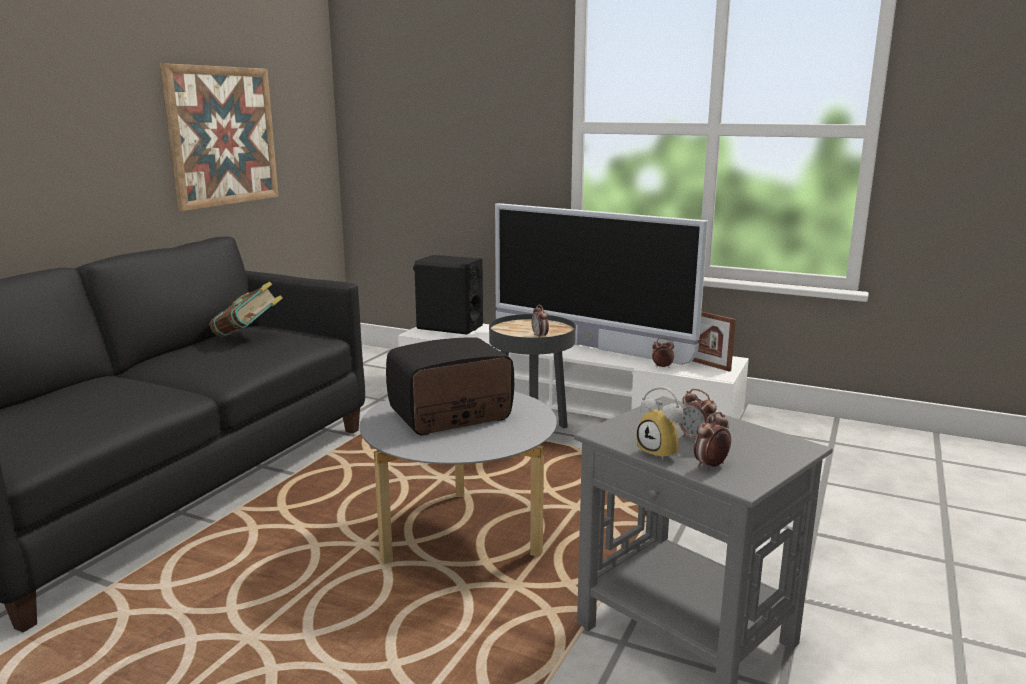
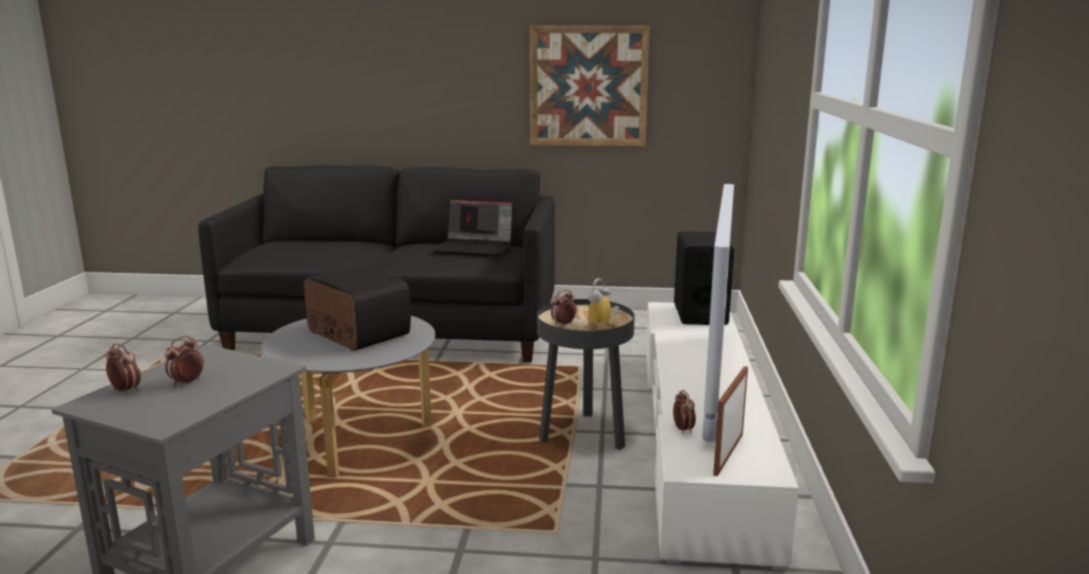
camera: 70 degrees right, 0 degrees up
(248, 336) = (475, 248): book -> laptop
(663, 453) = (158, 373): alarm clock -> alarm clock (603, 325)

